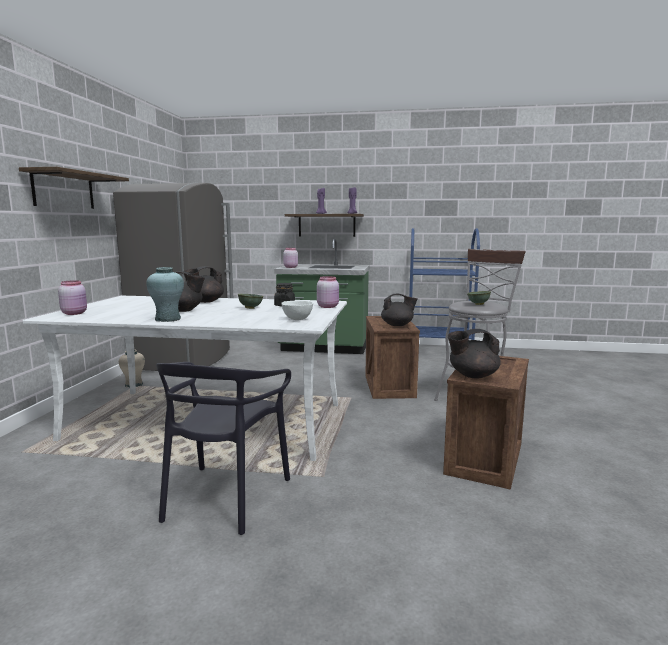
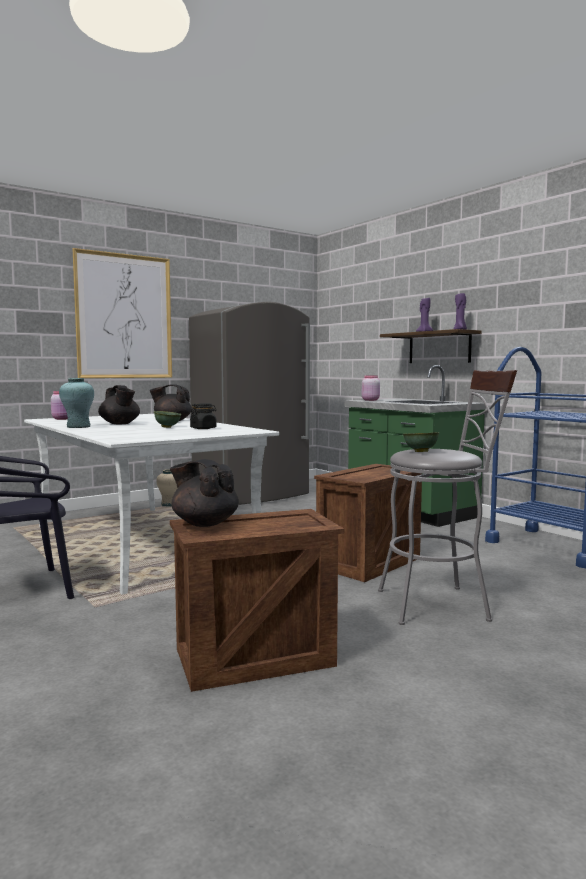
camera: 45 degrees right, 5 degrees down
(64, 190) = (124, 316): shelf -> picture
(297, 319) = (143, 436): white bowl -> none
(328, 306) = (229, 432): pink jar -> none
(398, 325) = (364, 475): black teapot -> none

